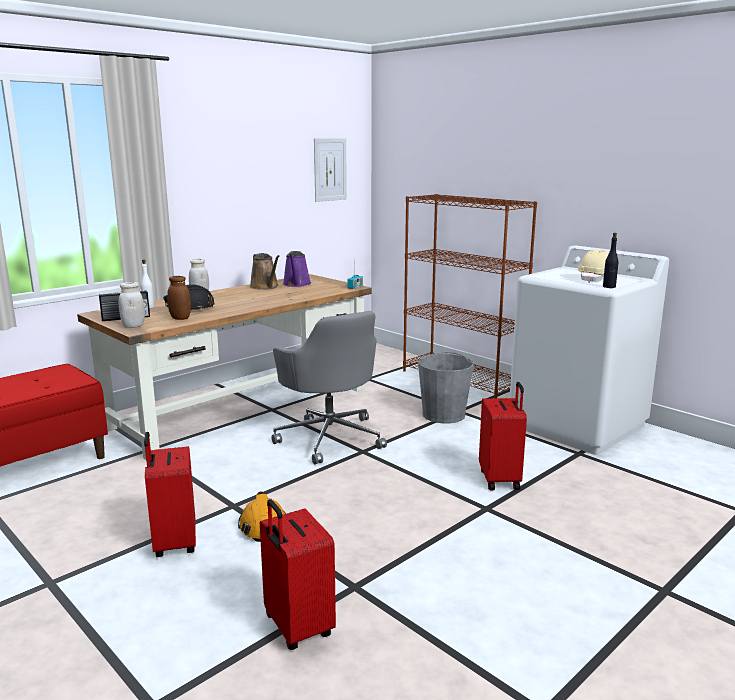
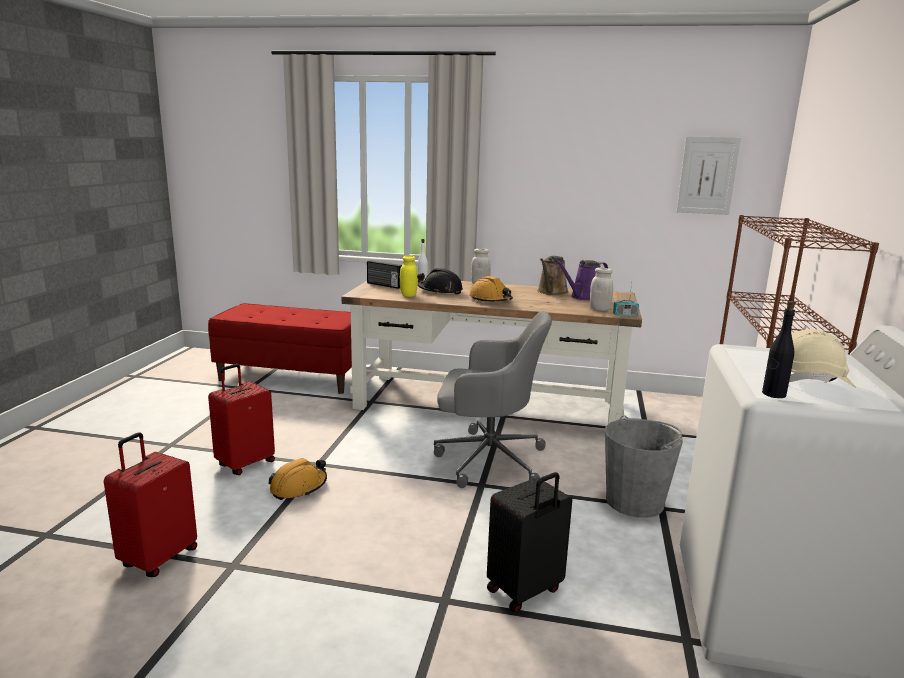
camera: 55 degrees right, 0 degrees up
(133, 326) = (368, 291): white jar -> white jar (599, 309)
(180, 318) = (408, 295): brown jar -> yellow jar
(252, 303) = (490, 300): none -> orange hard hat
(330, 437) = (487, 459): grey office chair -> grey office chair turned 105 degrees counterclockwise
(500, 479) = (525, 591): red suitcase -> black suitcase

